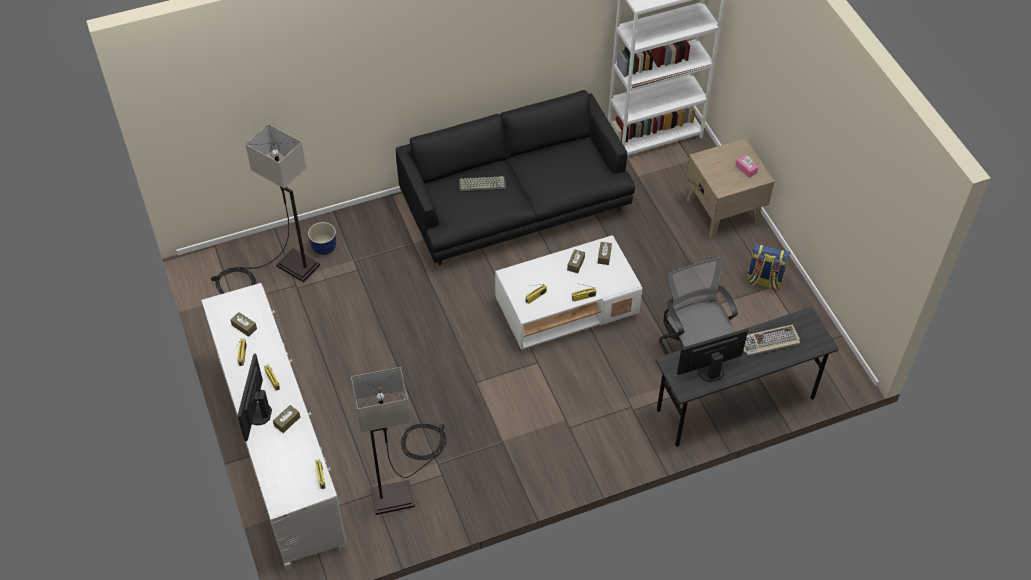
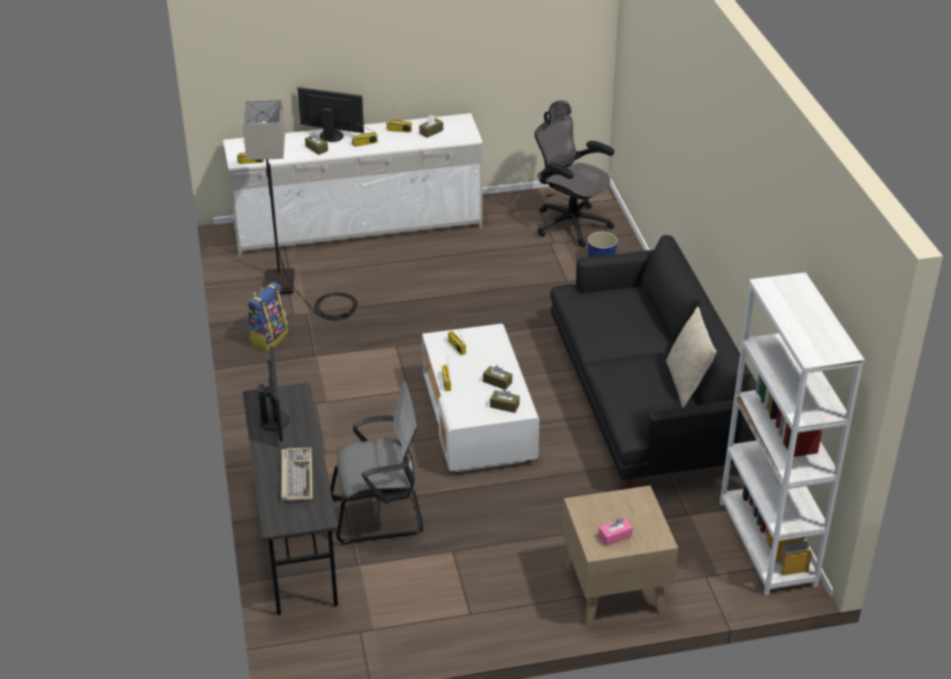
camera: 100 degrees right, 15 degrees down
(264, 275) = (571, 225): floor lamp -> office chair
(483, 184) = (631, 320): keyboard -> none
(555, 148) = (687, 383): none -> beige pillow
(763, 281) = (480, 607): backpack -> backpack (268, 338)

